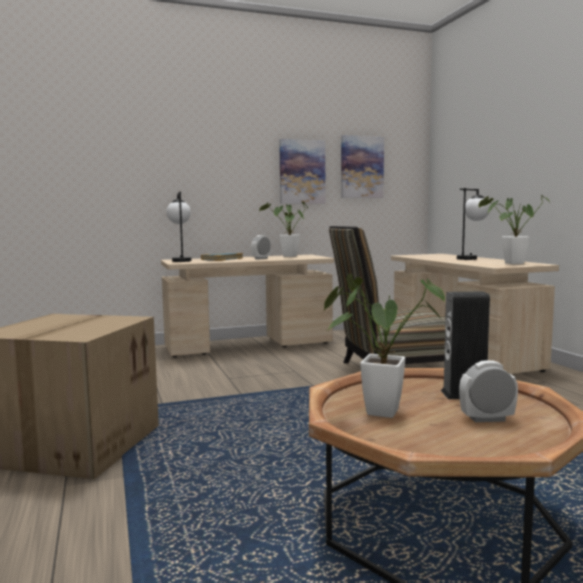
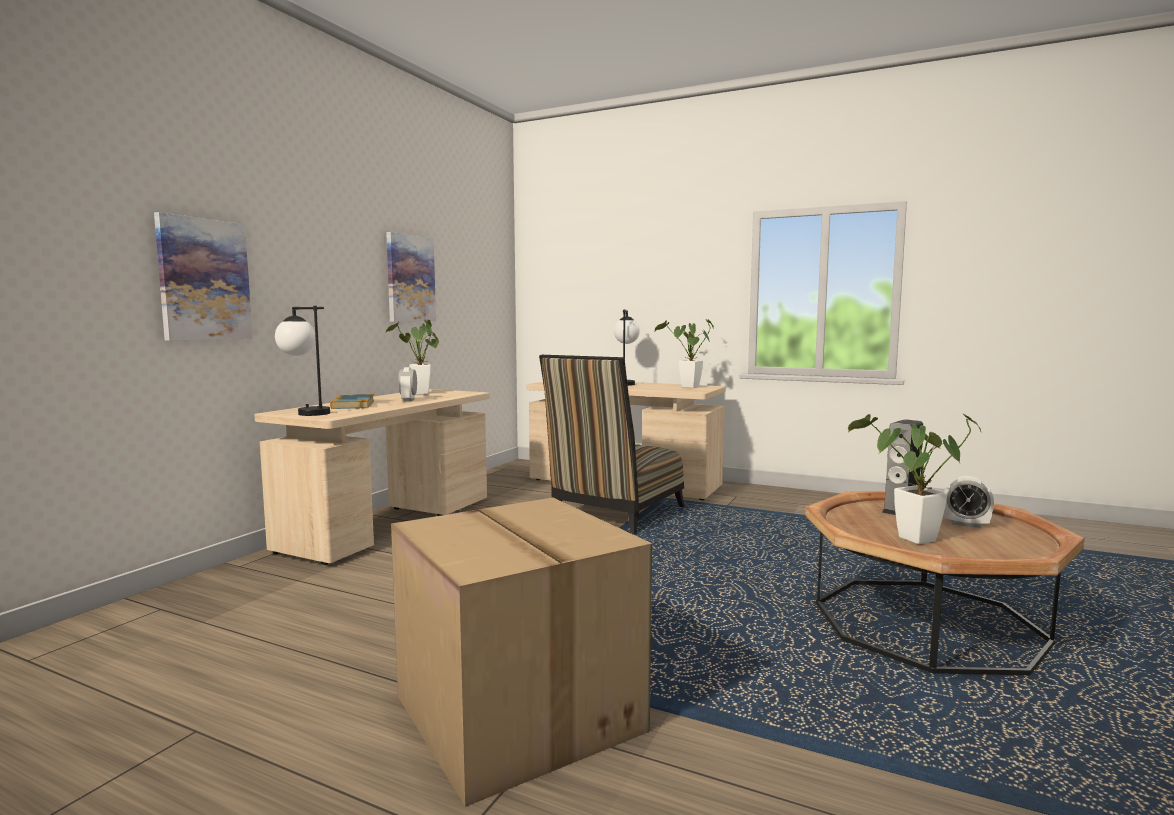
camera: 45 degrees left, 0 degrees up
(361, 167) = (464, 275): picture -> picture (204, 279)
(487, 419) = (965, 524): alarm clock -> alarm clock turned 105 degrees counterclockwise

